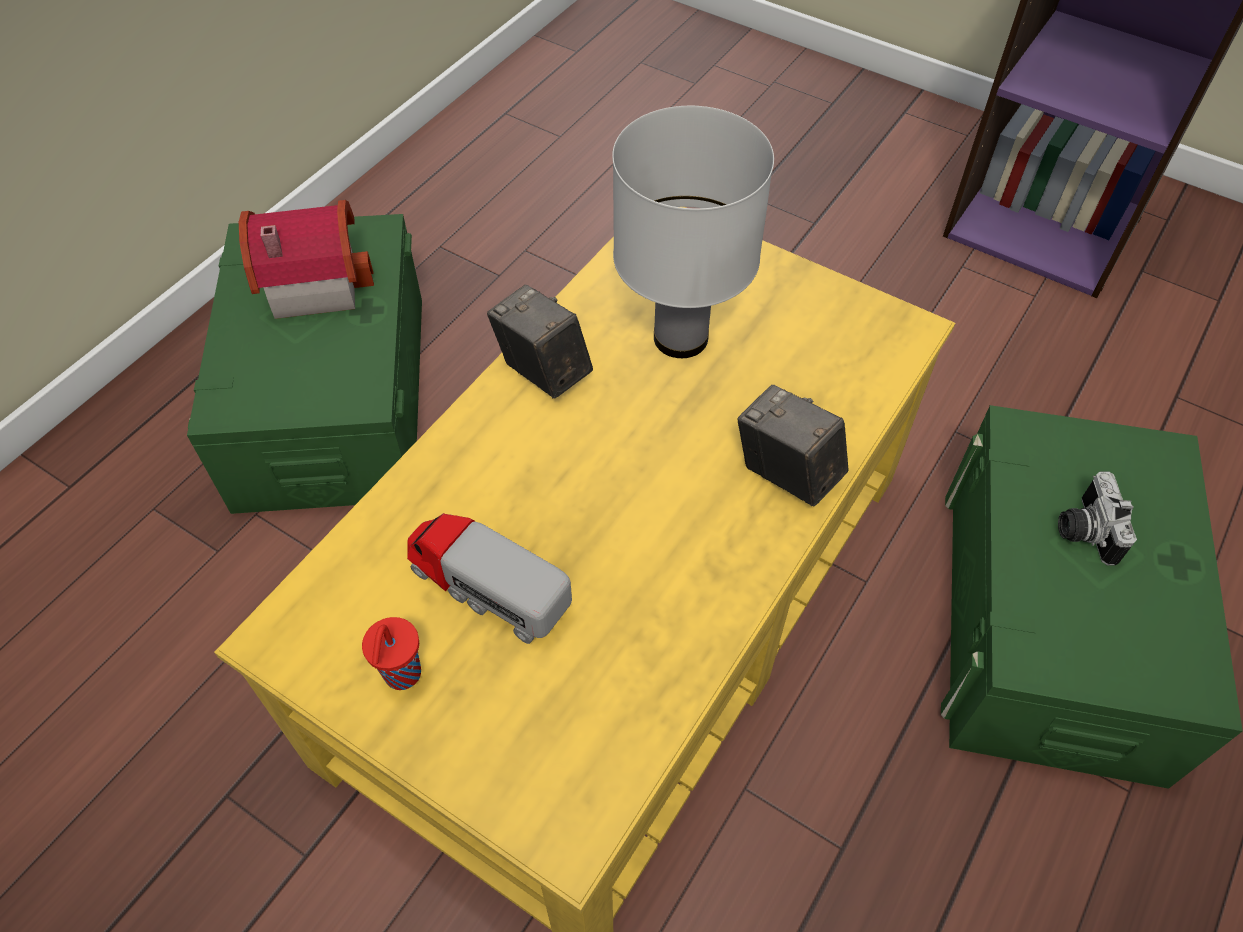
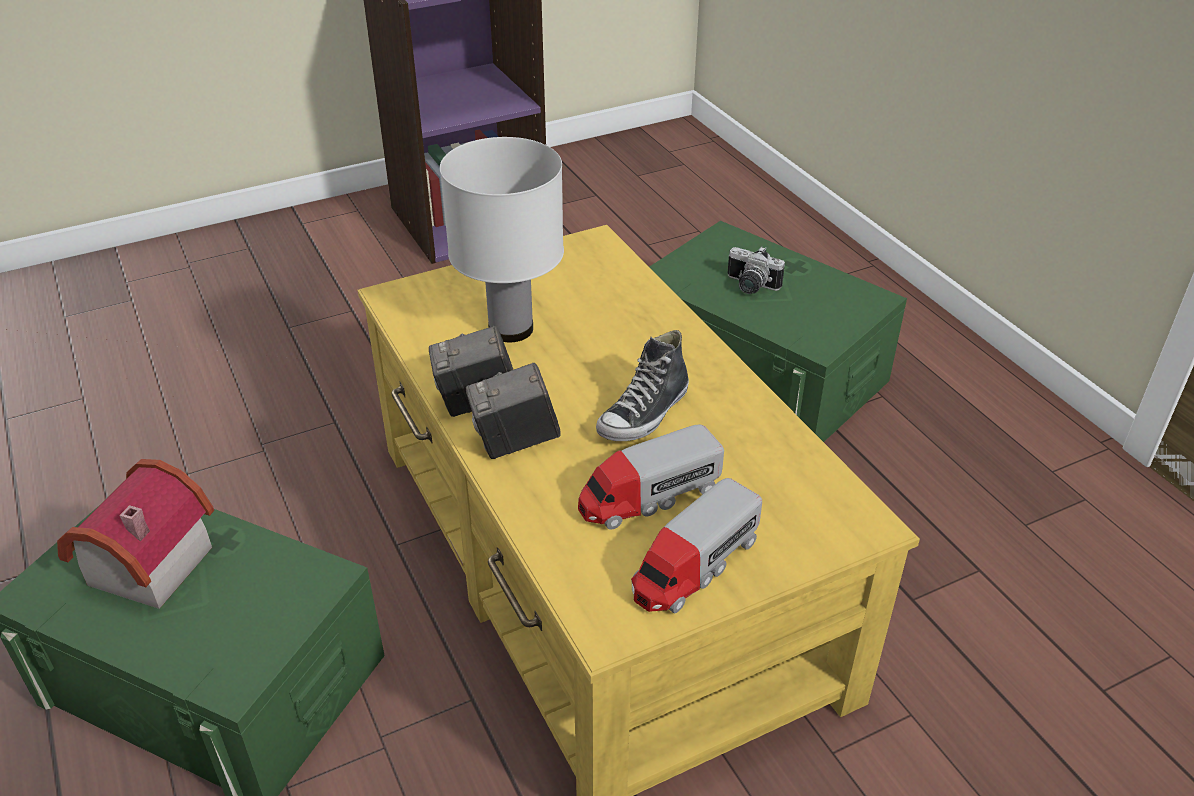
camera: 60 degrees left, 15 degrees down
(401, 676) = (693, 566): red cup -> toy truck
(620, 521) = (644, 414): none -> shoe
(787, 473) = (665, 331): camera -> camera (515, 442)

